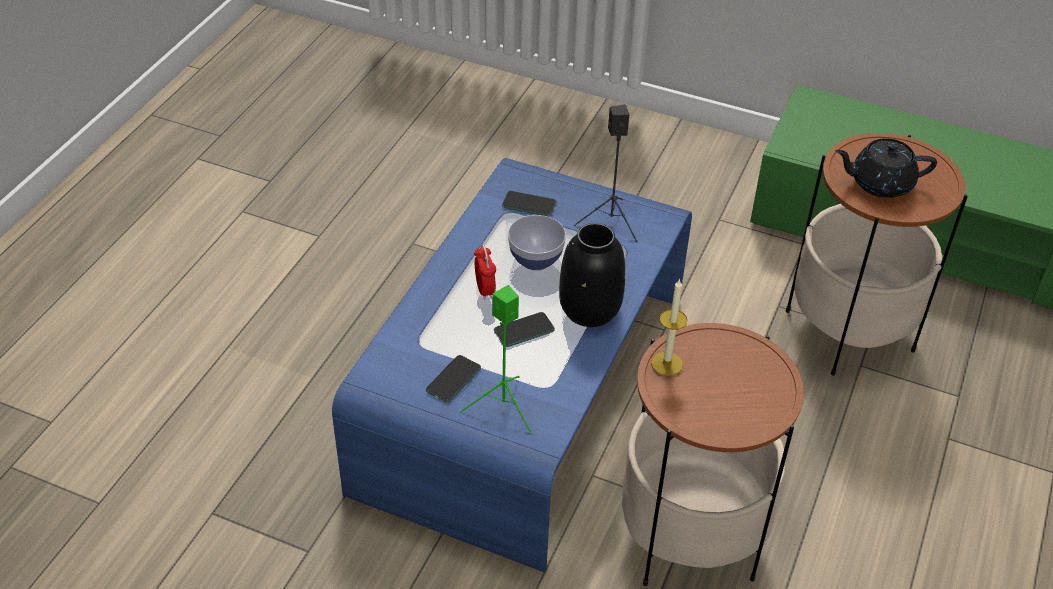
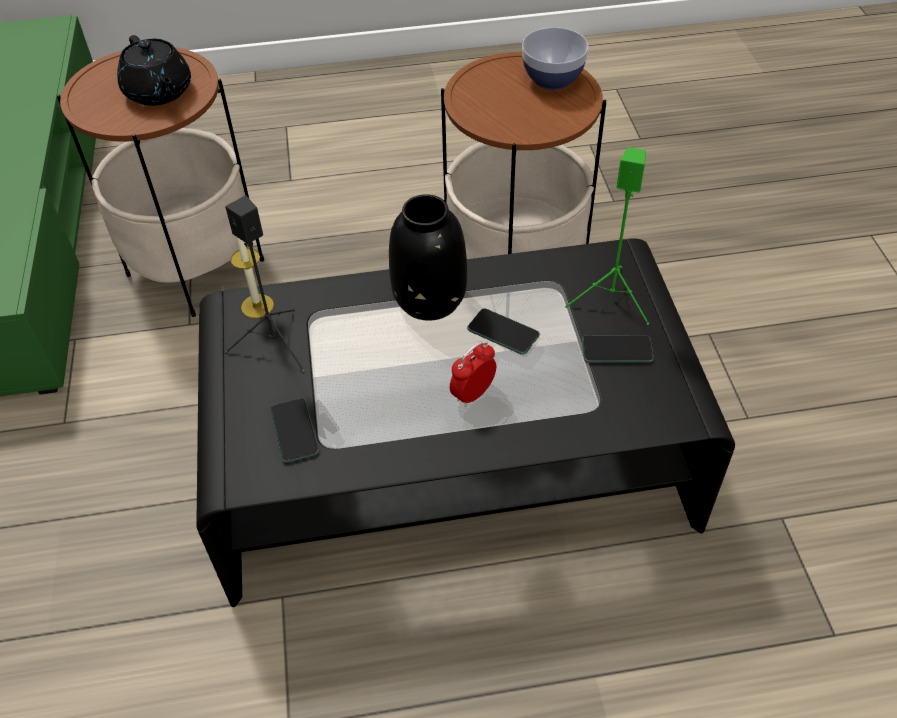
camera: 120 degrees left, 5 degrees up
(523, 390) = (451, 462): blue coffee table -> black coffee table
(535, 259) = (388, 376): bowl -> bowl (552, 79)
(666, 364) = (534, 127): candle -> candle (257, 306)

